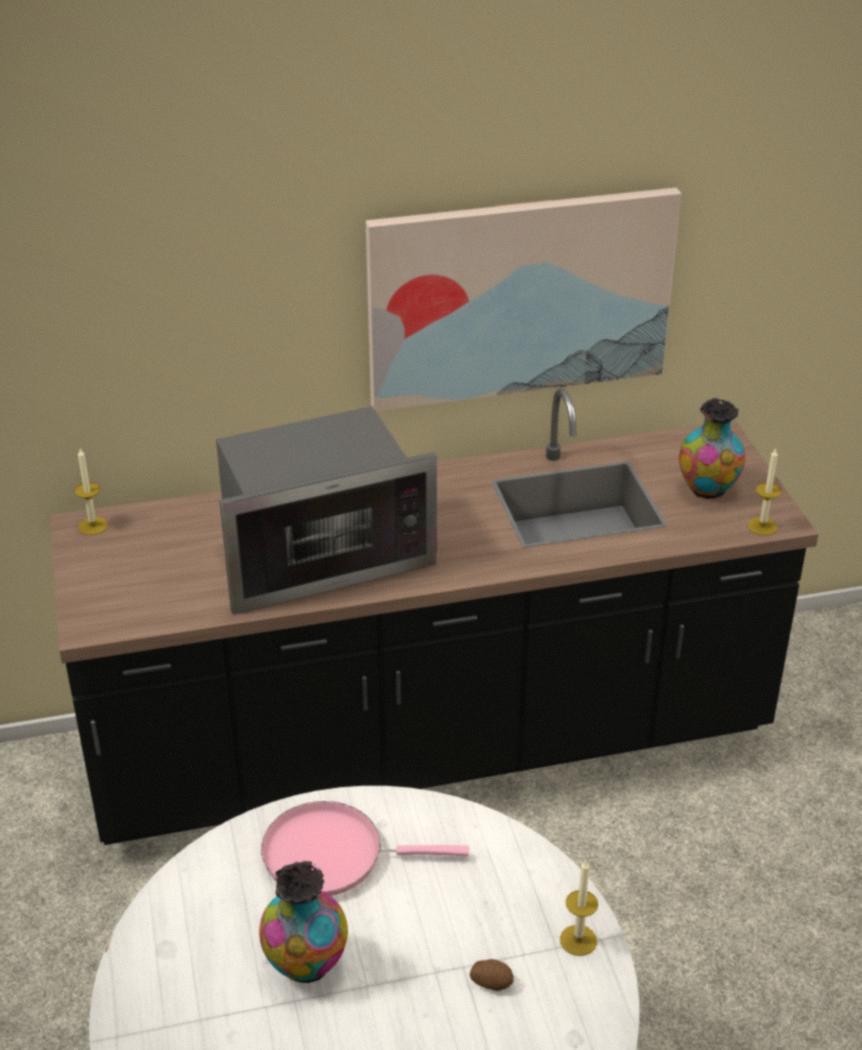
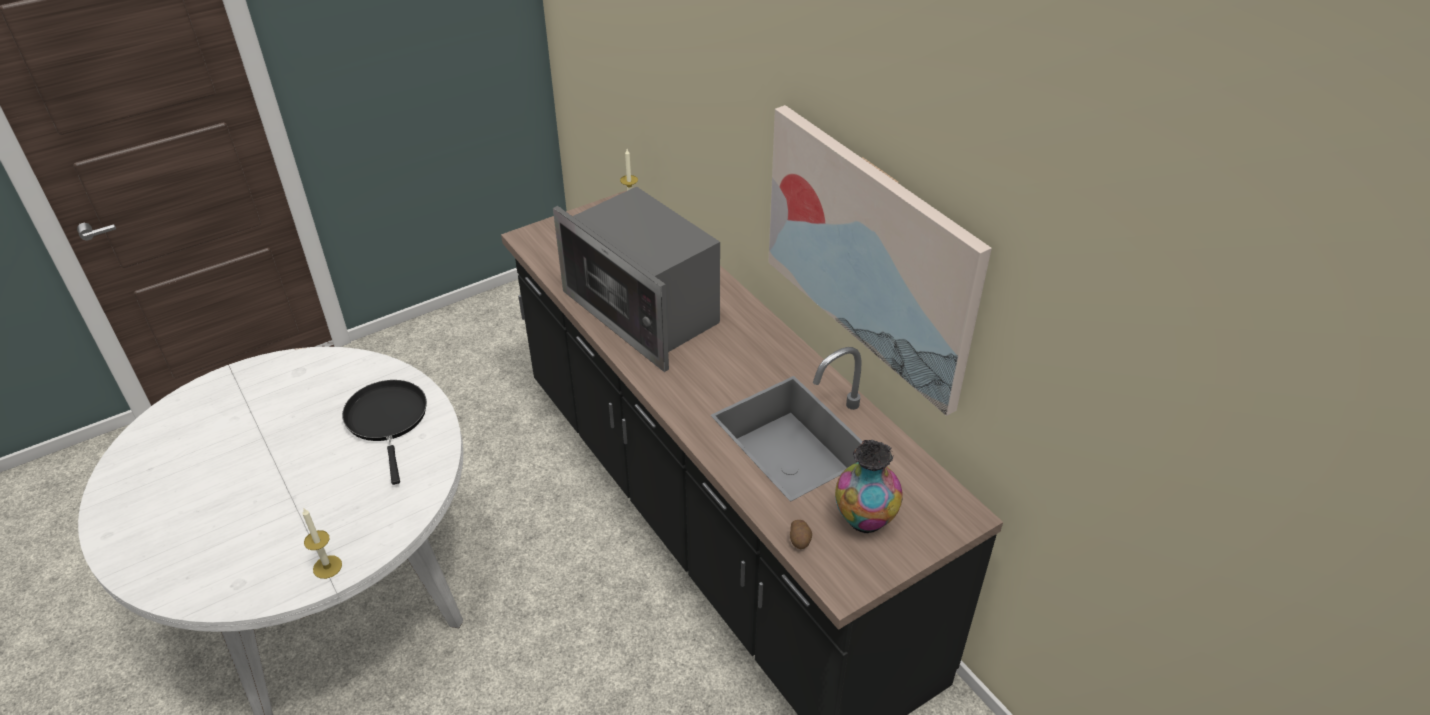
camera: 70 degrees right, 5 degrees up
(305, 965) = (291, 434): vase -> none
(332, 855) = (387, 420): pink frying pan -> black frying pan
(491, 982) = (285, 528): potato -> potato (800, 540)
(762, 526) = (827, 572): candle -> none

